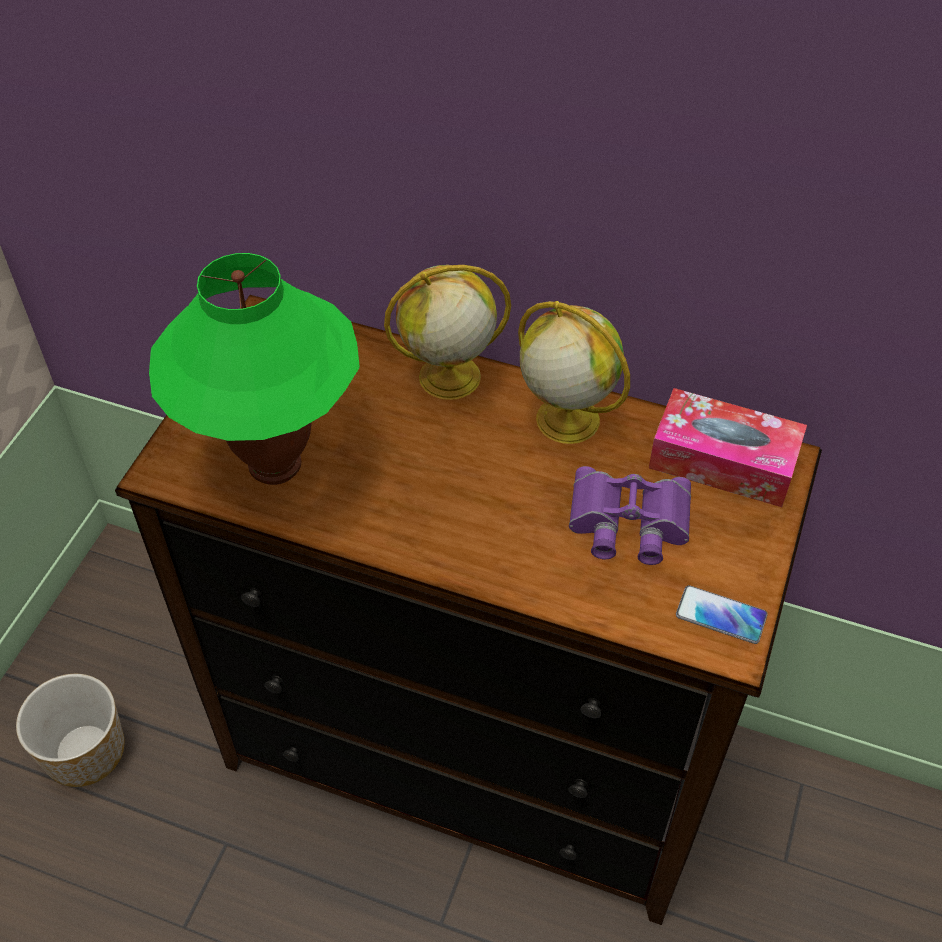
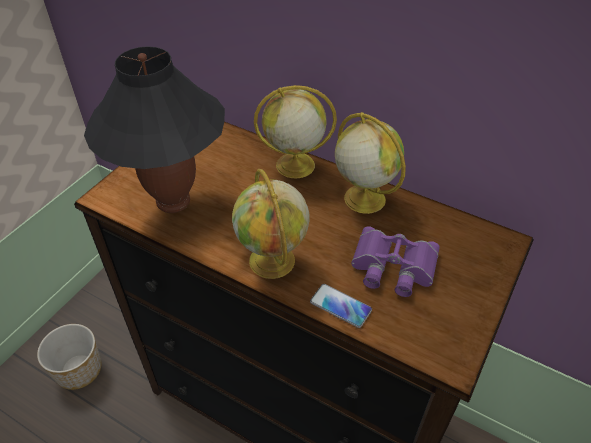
camera: 10 degrees right, 5 degrees down
(274, 466) = (173, 202): green table lamp -> black table lamp
(453, 540) = (273, 261): none -> globe
(721, 615) = (448, 338): phone -> phone (340, 306)
(723, 461) = (464, 237): tissue box -> none

